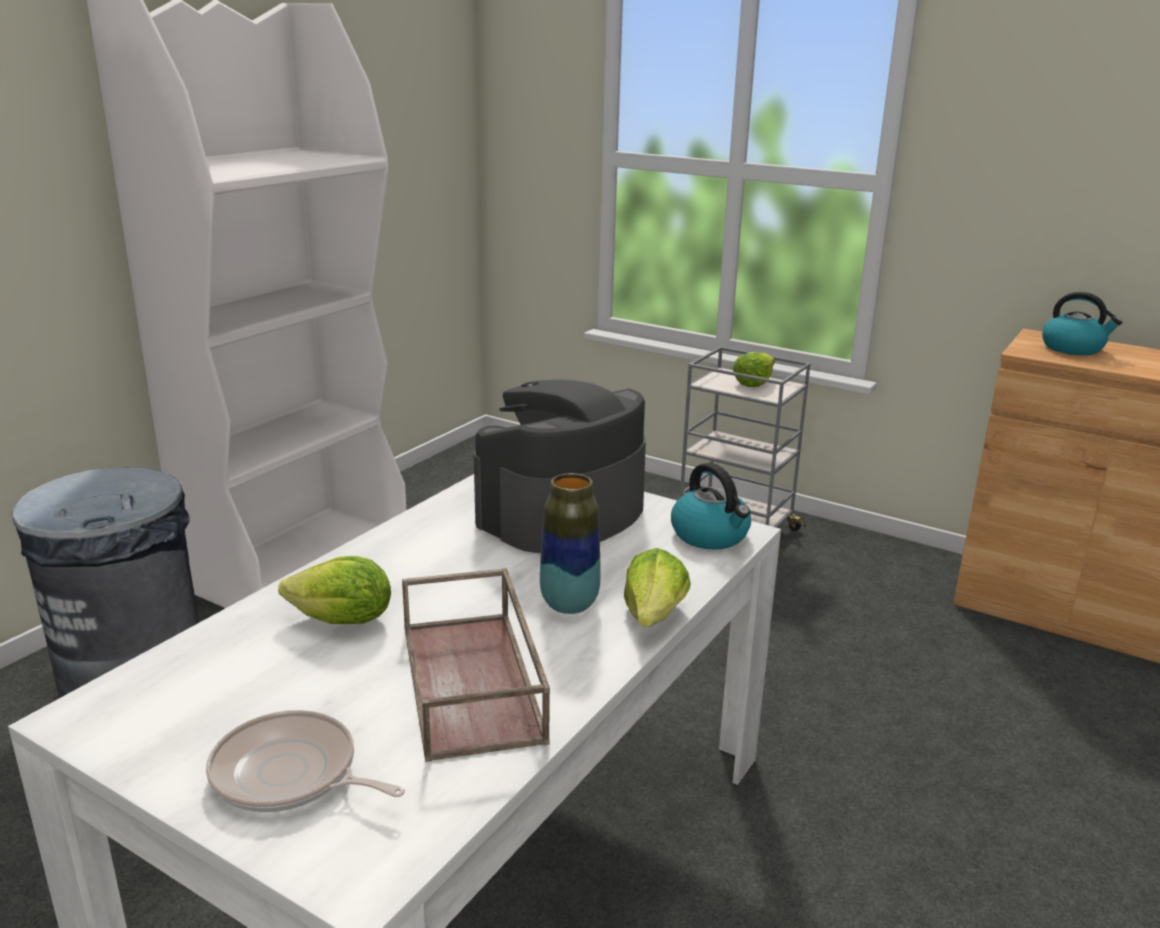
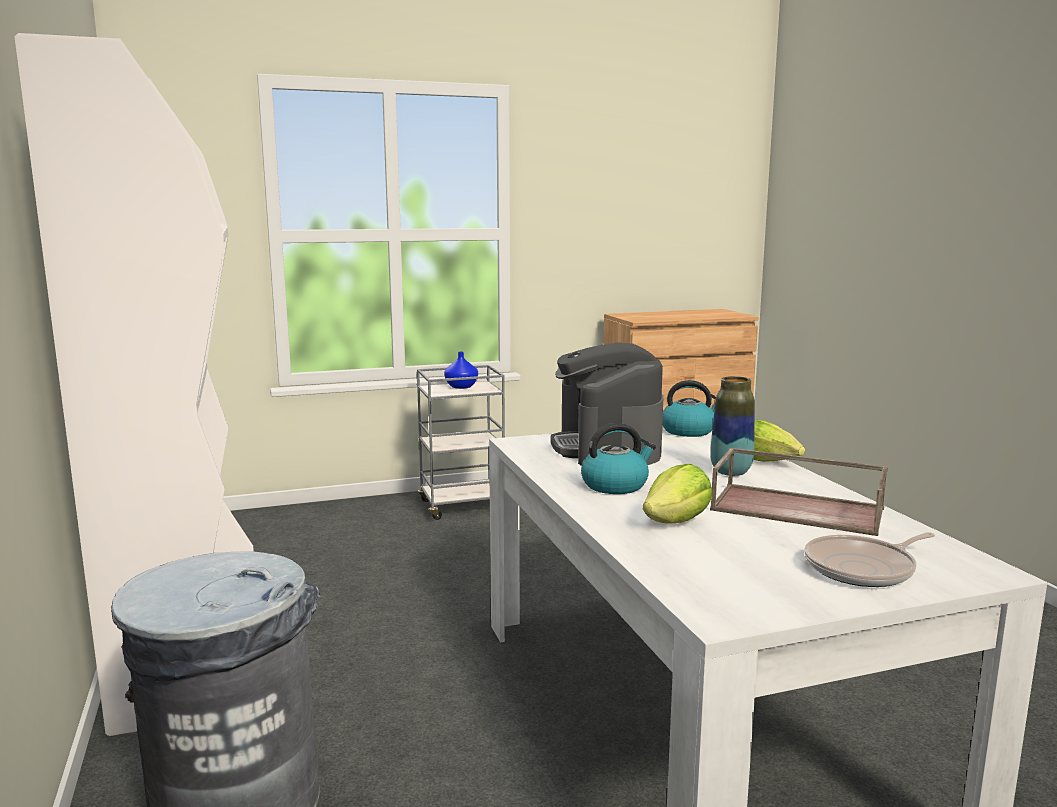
camera: 50 degrees left, 10 degrees down
(753, 382) = (461, 387): lettuce -> blue vase
(1073, 348) = (648, 315): kettle -> kettle (615, 485)

